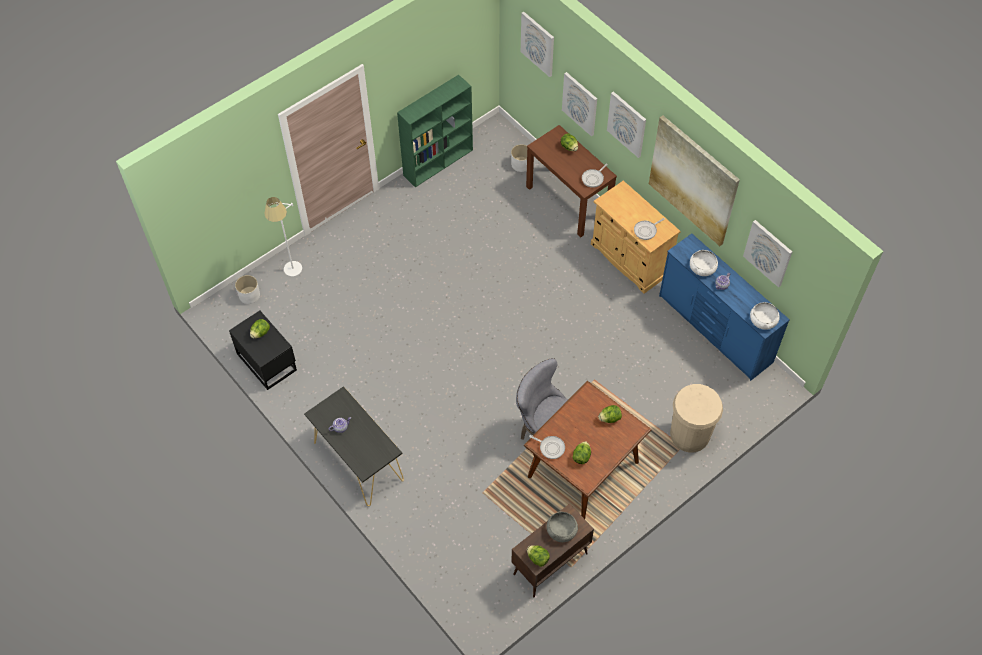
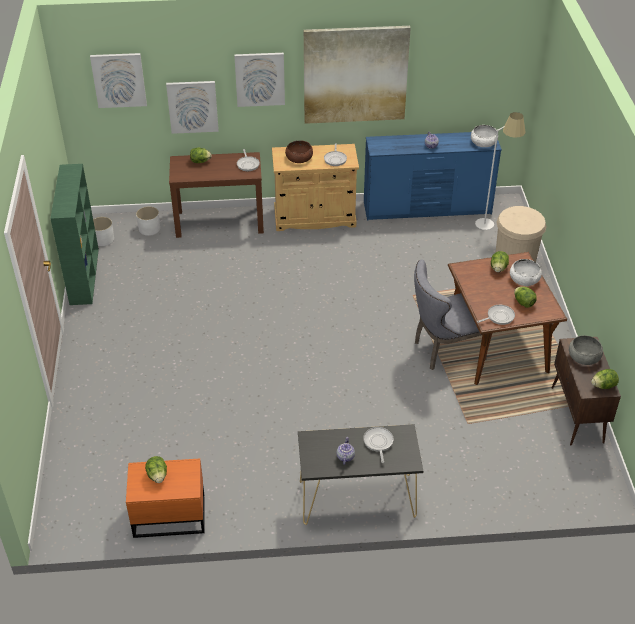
camera: 55 degrees left, 15 degrees down
(249, 295) = (72, 489): white planter -> white planter (103, 239)
(267, 360) = (168, 515): black nightstand -> orange nightstand
(293, 275) = (88, 441): white floor lamp -> white floor lamp (492, 226)
(368, 440) = (378, 443): none -> frying pan
(625, 206) = (299, 158): none -> brown bowl
(702, 267) = (404, 146): white bowl -> white bowl (524, 279)
(768, 253) = (457, 80): picture -> none

